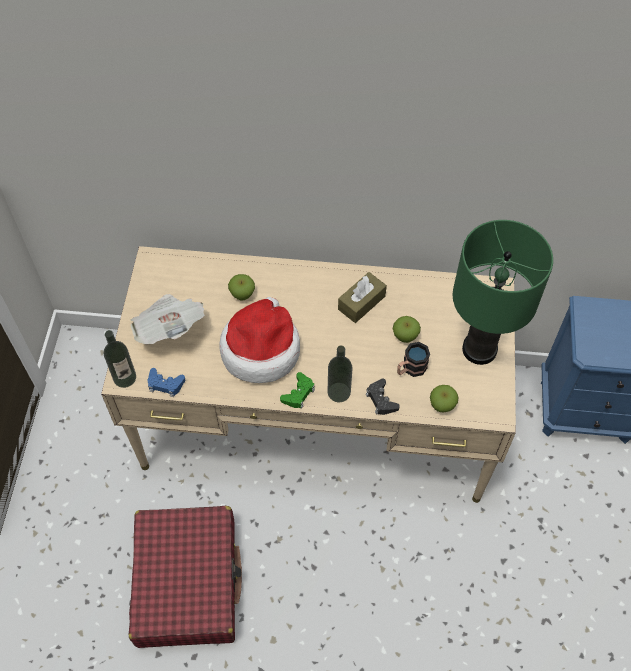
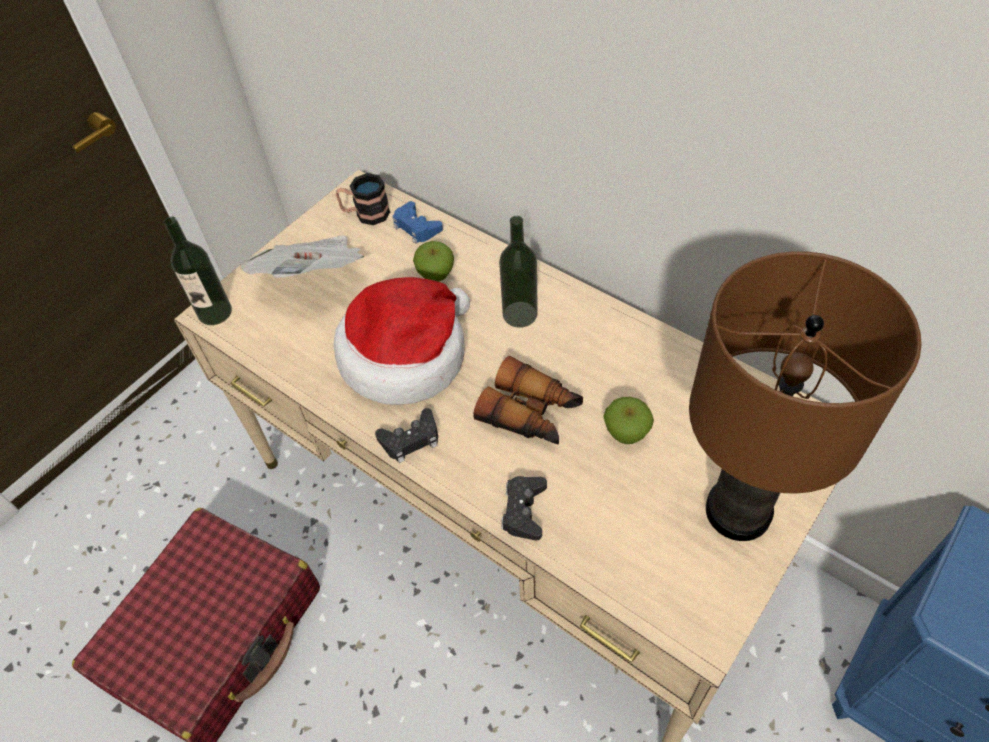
camera: 35 degrees right, 5 degrees down
(165, 384) = (253, 343): blue game controller -> blue game controller (416, 227)
(298, 393) = (411, 440): green game controller -> black game controller
(339, 392) = (469, 467): bottle -> bottle (520, 314)
(351, 349) = (531, 413): none -> binoculars
(361, 303) = (592, 356): brown tissue box -> none
(410, 369) = (602, 486): mug -> mug (365, 214)
(442, 405) = (615, 570): apple -> none
(479, 350) = (738, 512): green table lamp -> brown table lamp

